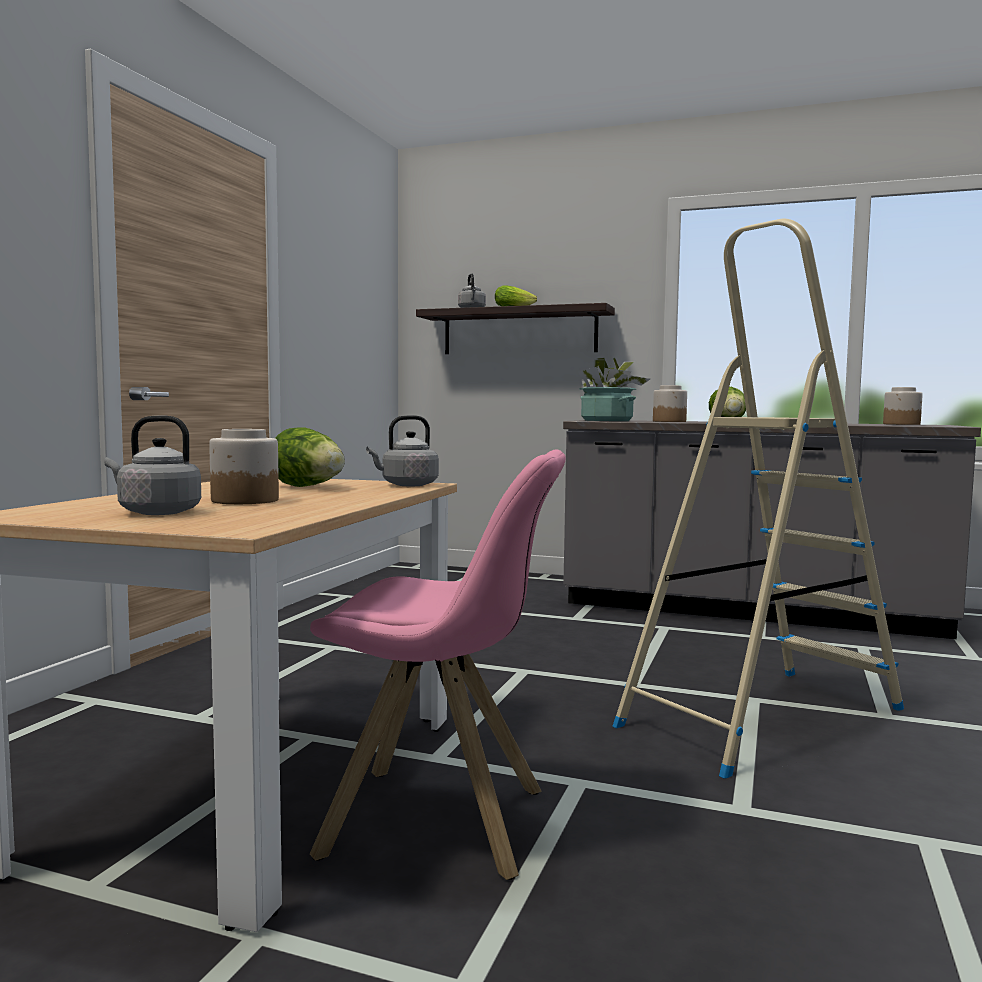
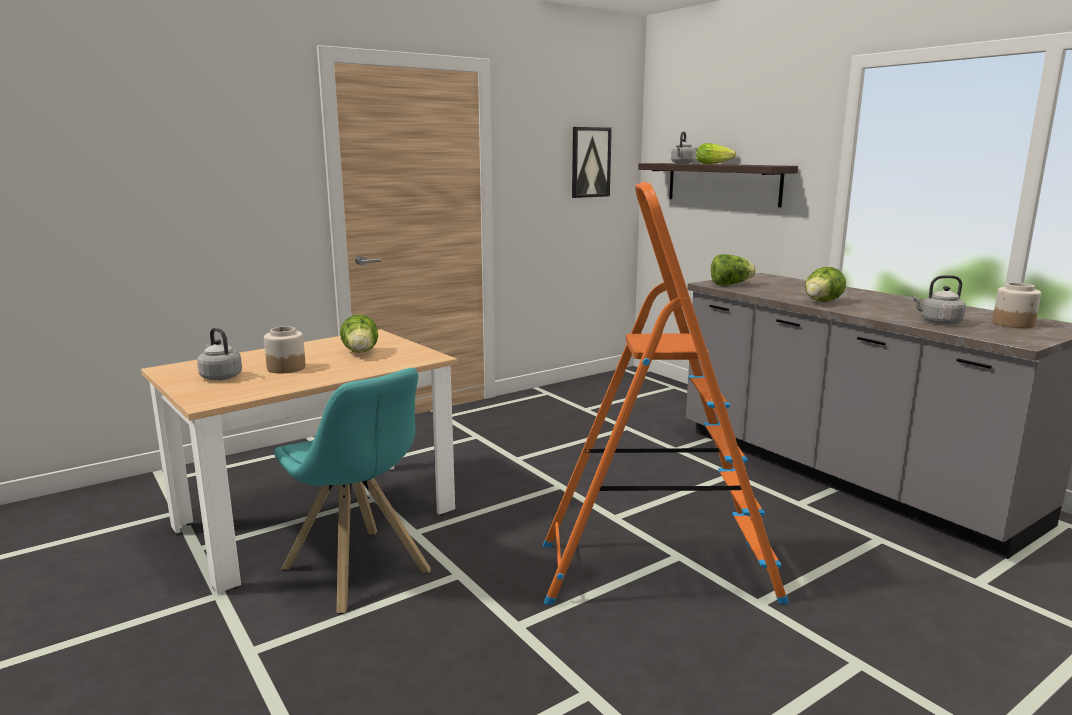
camera: 35 degrees right, 10 degrees up
(361, 304) = (590, 162): none -> picture
(407, 485) = (417, 358): grey kettle -> grey kettle (938, 322)
(437, 821) = (358, 570): pink chair -> turquoise chair
(606, 420) = (730, 284): potted plant -> lettuce
(669, 421) = (774, 293): jar -> none
(763, 716) = (658, 572): beige step ladder -> orange step ladder

